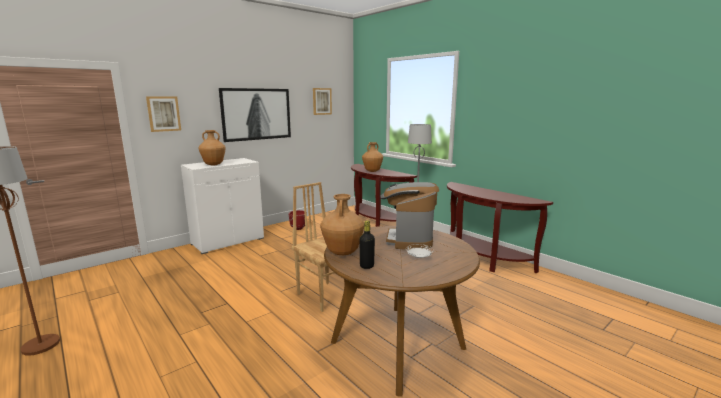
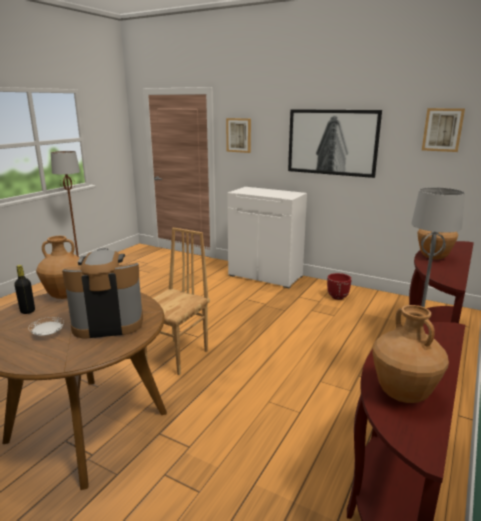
camera: 70 degrees right, 5 degrees up
(213, 164) = (255, 192): brown vase -> brown vase (402, 394)

